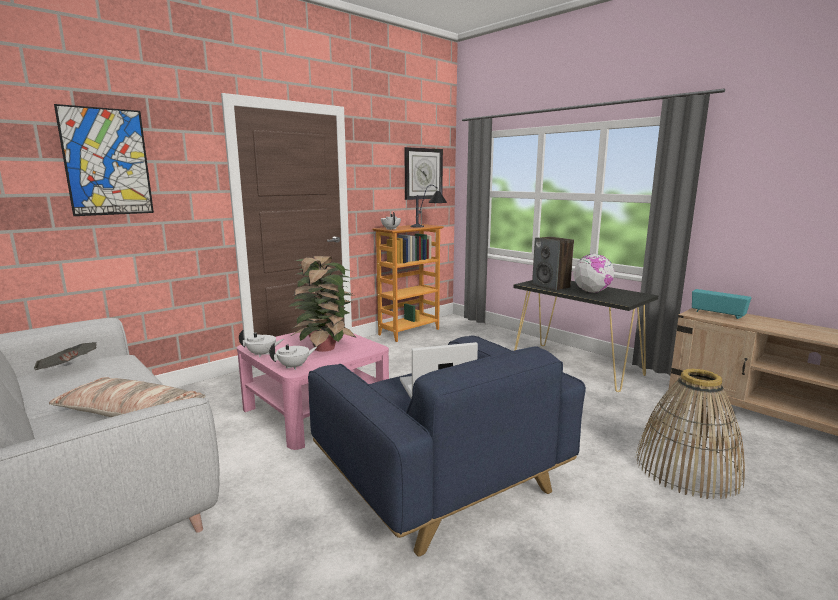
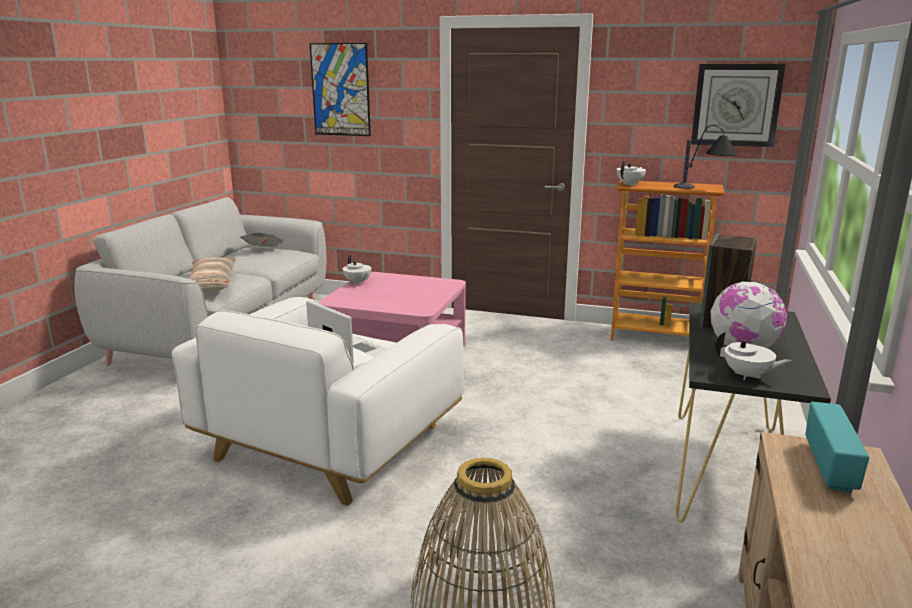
camera: 60 degrees right, 5 degrees up
(294, 367) = (342, 298): white teapot -> white teapot (747, 376)
(325, 347) = (400, 295): potted plant -> none
(440, 477) = (330, 442): blue armchair -> white armchair

